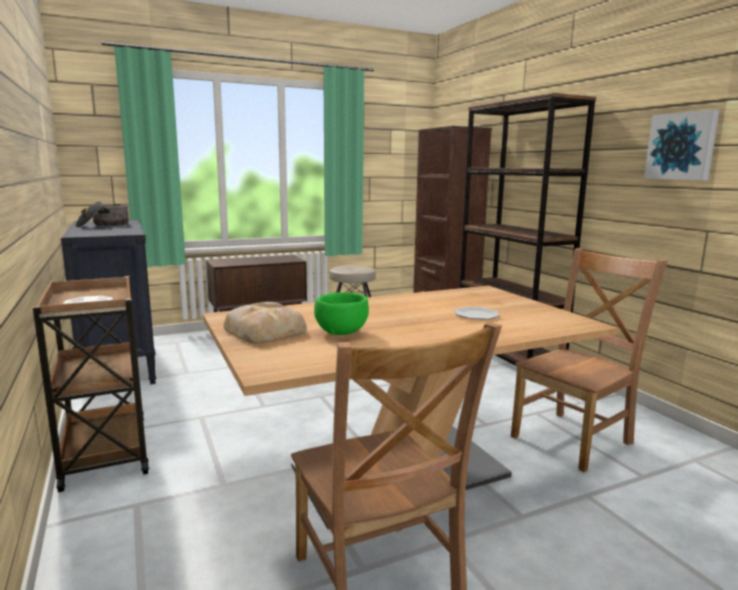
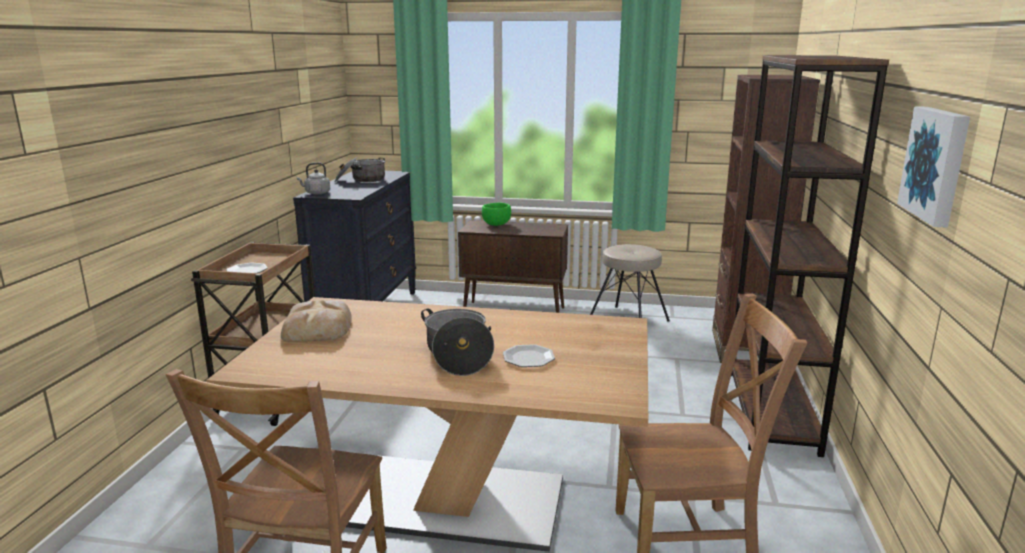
camera: 35 degrees right, 5 degrees up
(80, 234) = (316, 193): none -> grey kettle
(341, 333) = (365, 347): green bowl -> green bowl (496, 225)
(426, 323) = (458, 355): none -> cooking pot

